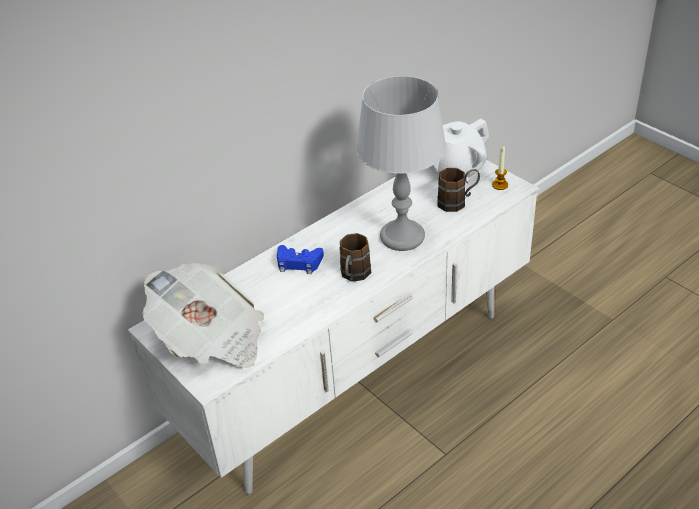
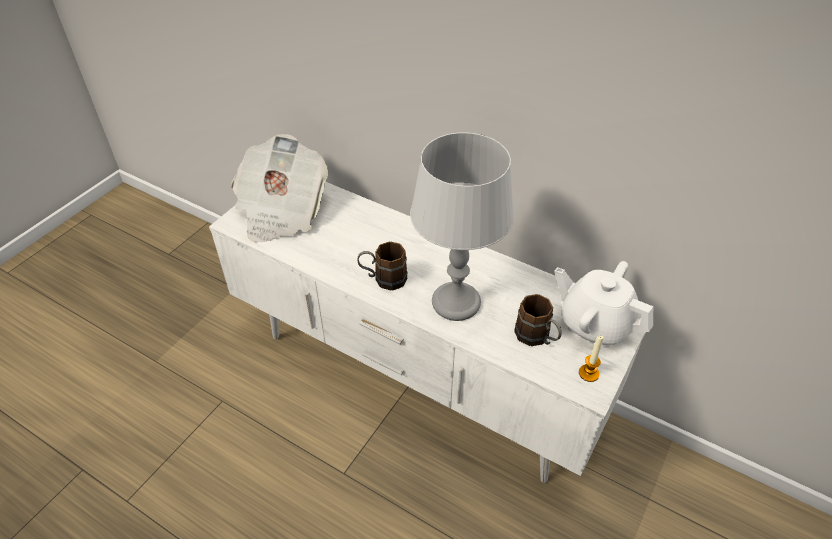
camera: 70 degrees right, 5 degrees up
(299, 263) = (390, 237): blue game controller -> none

